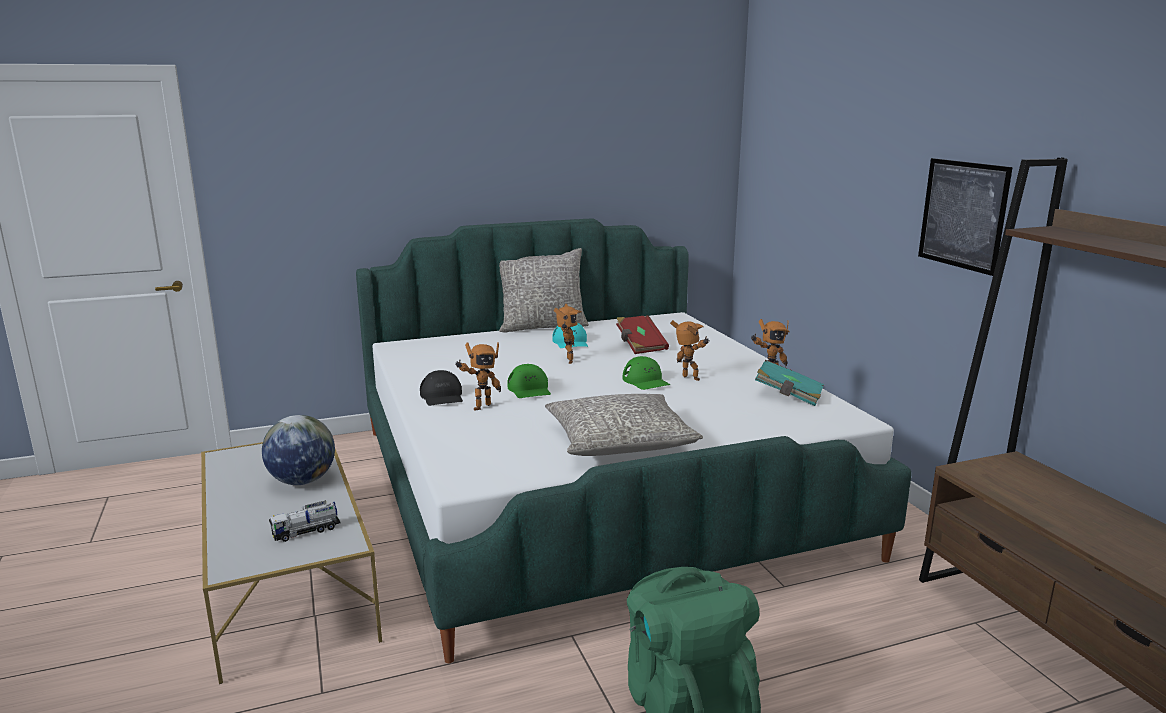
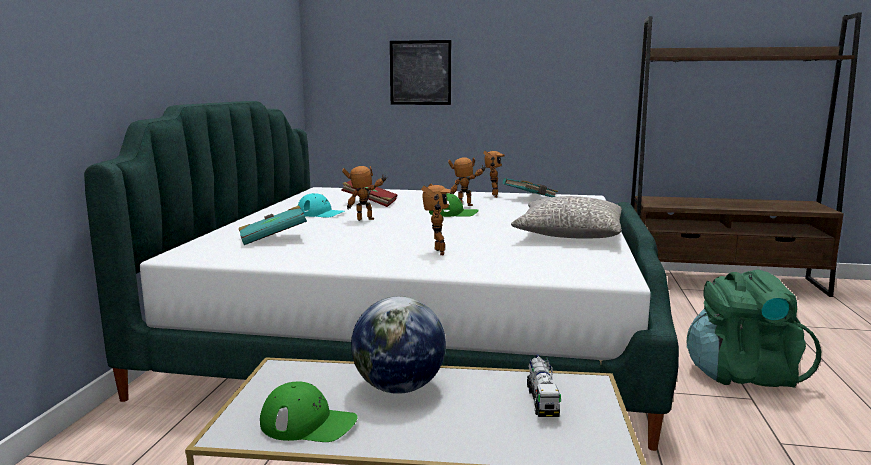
camera: 60 degrees left, 5 degrees down
(442, 396) = (387, 259): black cap -> none
(466, 353) = (273, 239): none -> turquoise book
(529, 389) = (419, 236): green cap -> green cap (309, 423)
(542, 326) = (255, 213): grey pillow -> none
(567, 361) = (366, 220): toy robot -> toy robot turned 45 degrees counterclockwise
(962, 215) = (567, 64): picture -> picture (420, 72)

